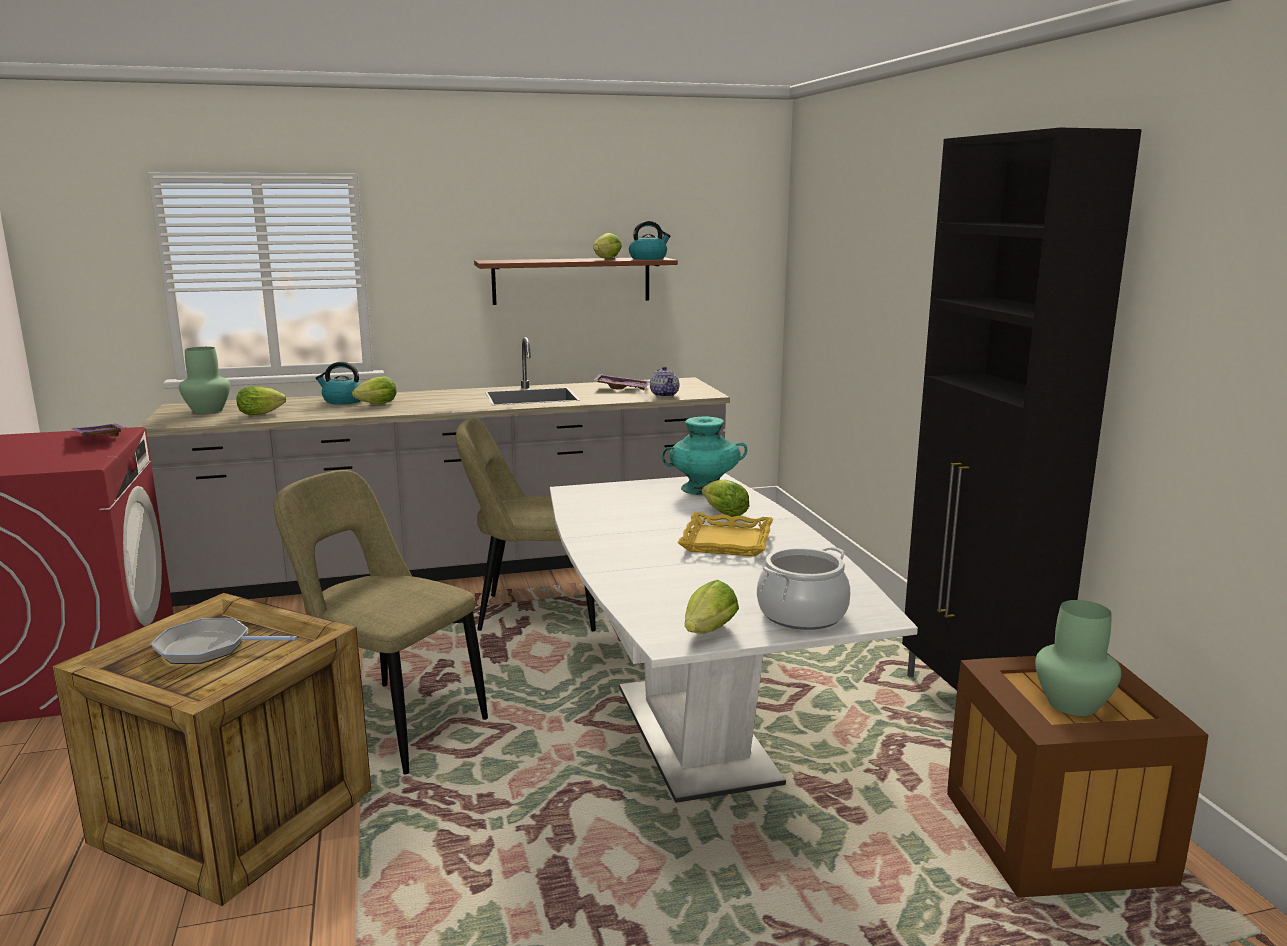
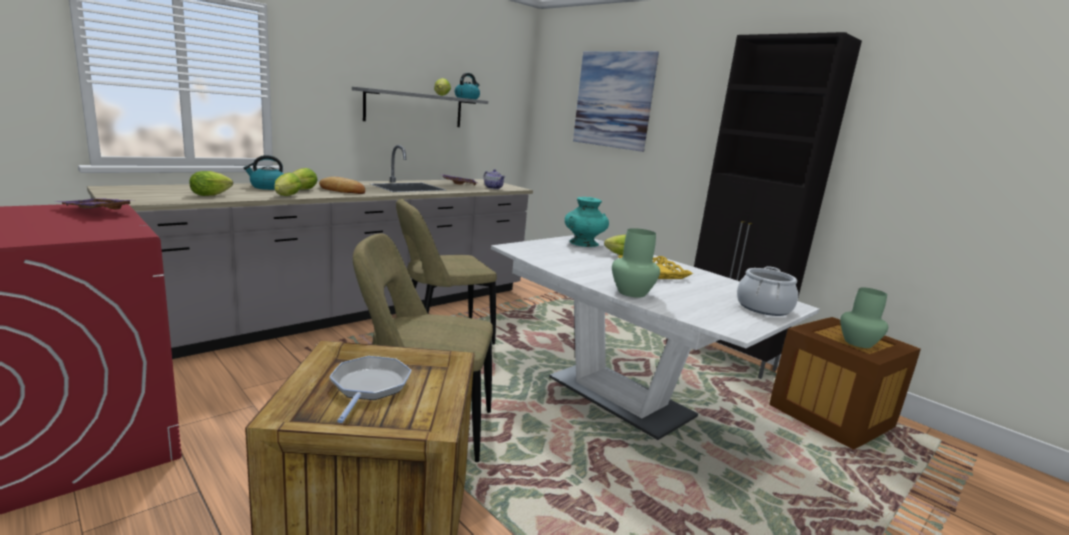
camera: 30 degrees left, 0 degrees up
(208, 410) = (150, 191): green vase -> green vase (632, 292)
(209, 648) = (369, 387): frying pan -> frying pan turned 120 degrees clockwise
(426, 404) = (342, 190): none -> bread
(571, 280) = (414, 108): brown shelf -> grey shelf
(707, 633) = (743, 323): lettuce -> lettuce (286, 196)
(866, 244) = (614, 100): none -> picture

